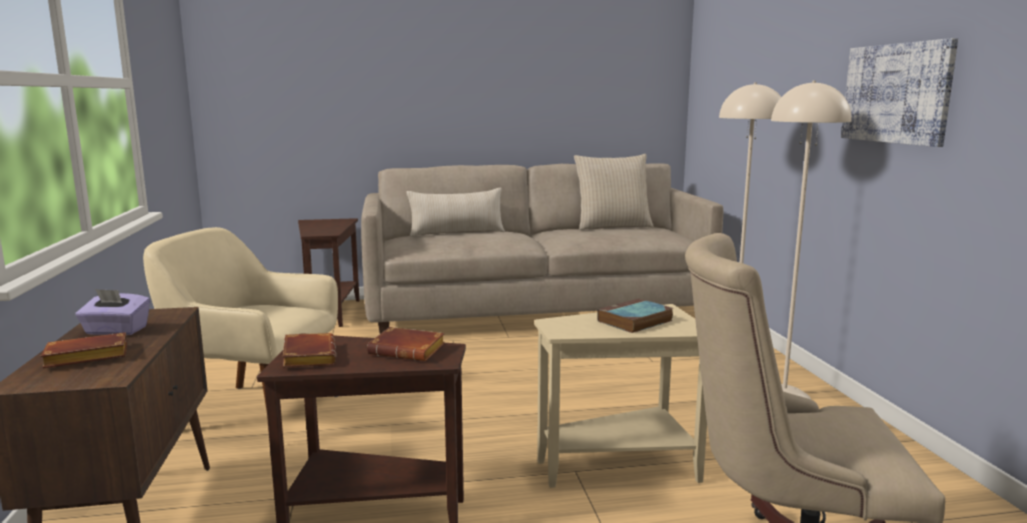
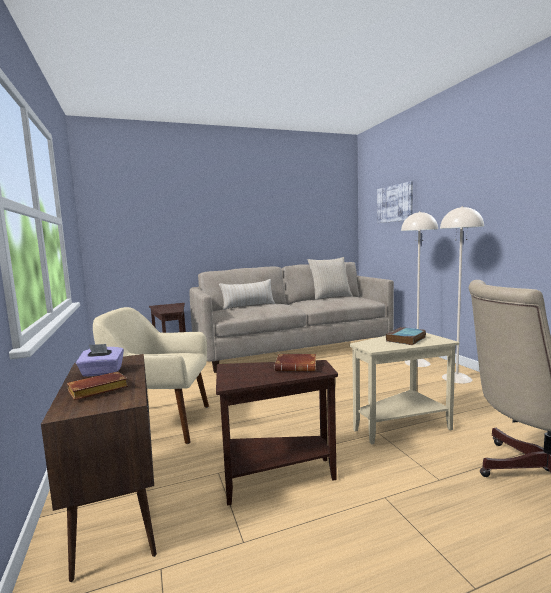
camera: 10 degrees left, 5 degrees down
(307, 356) = (237, 376): brown book -> none
(896, 93) = (504, 211): picture -> picture (394, 203)

